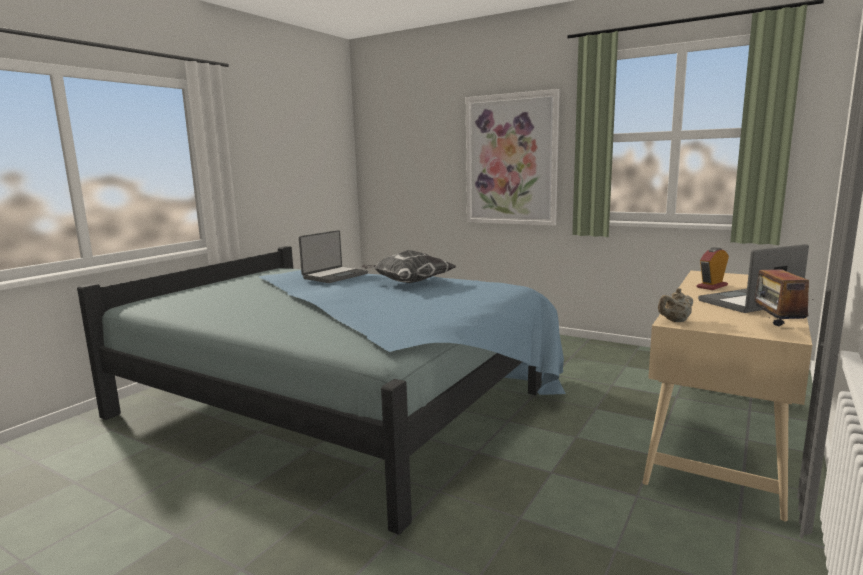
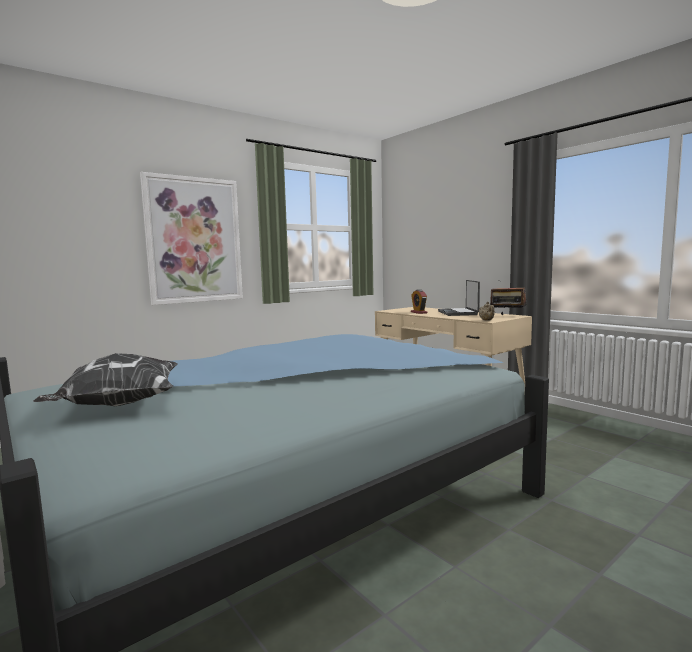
camera: 70 degrees left, 5 degrees down
(334, 276) = (198, 364): laptop -> none
(408, 283) = (285, 349): pillow -> pillow (118, 406)

